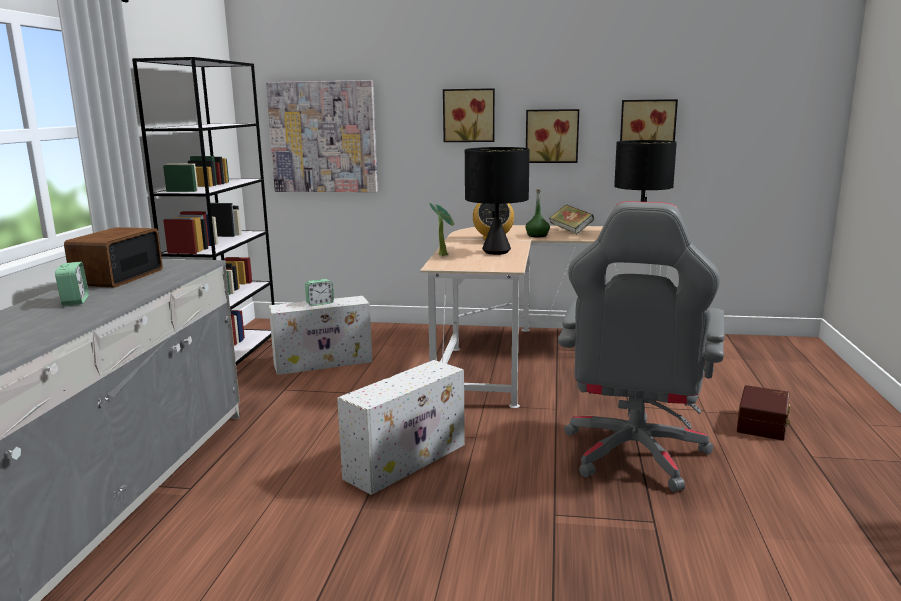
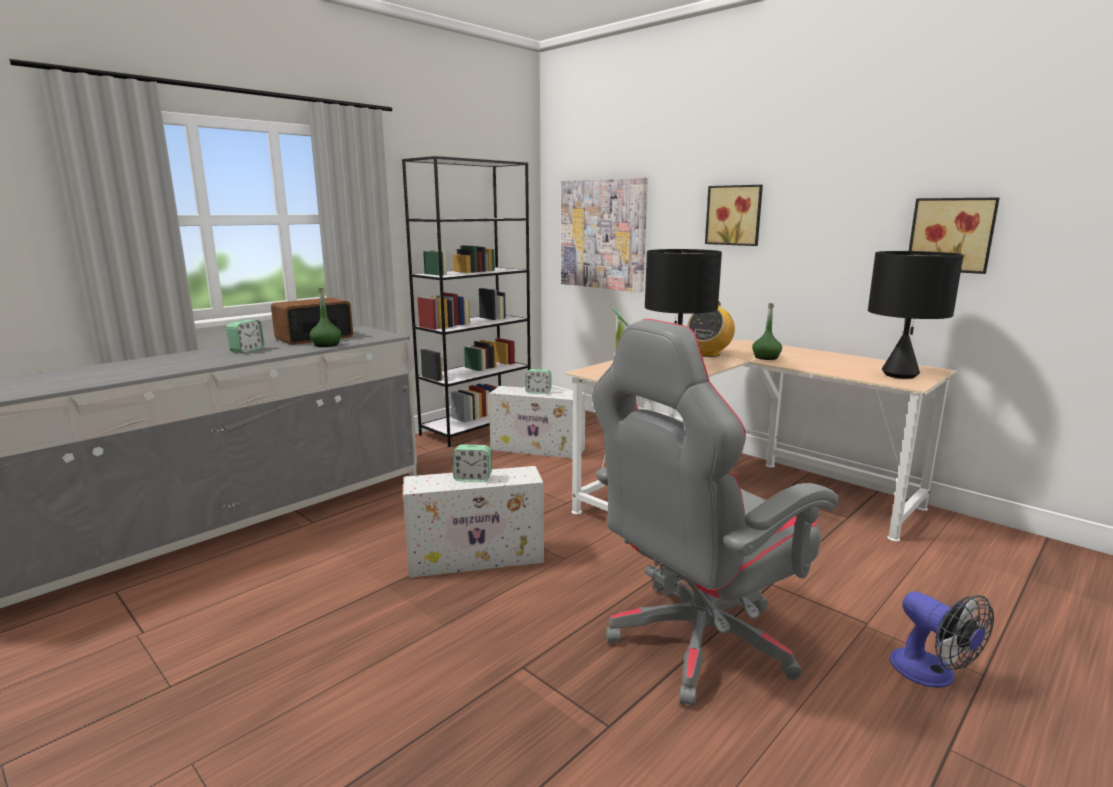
camera: 35 degrees right, 0 degrees up
(159, 281) = (326, 345): none -> green bottle
(402, 381) = (472, 478): none -> alarm clock
(552, 136) = (824, 242): picture -> none
(570, 231) = (818, 358): book -> none
(763, 424) = (932, 674): brown storage box -> fan

